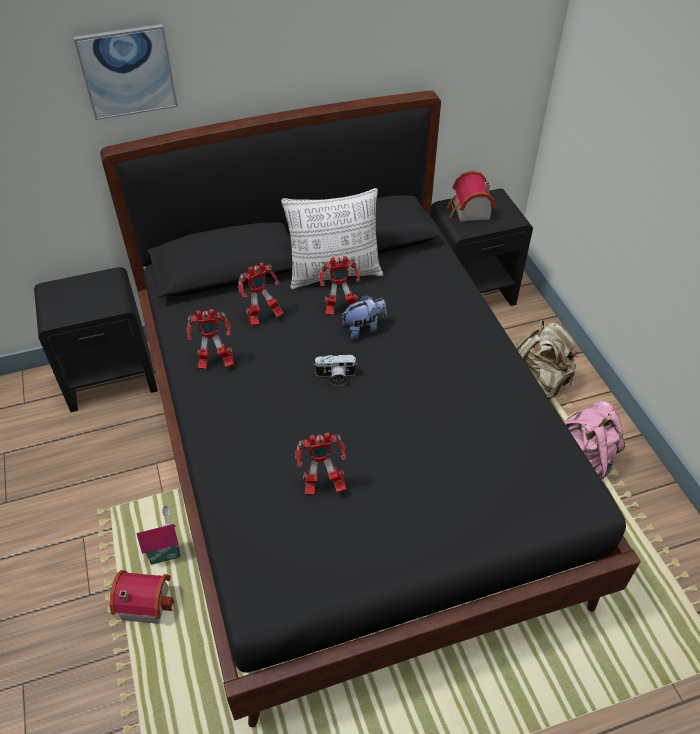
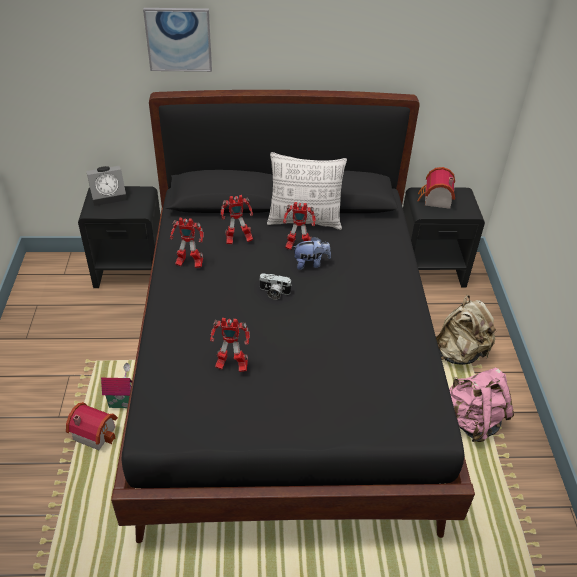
camera: 15 degrees right, 5 degrees down
(68, 291) = (109, 195): none -> alarm clock

